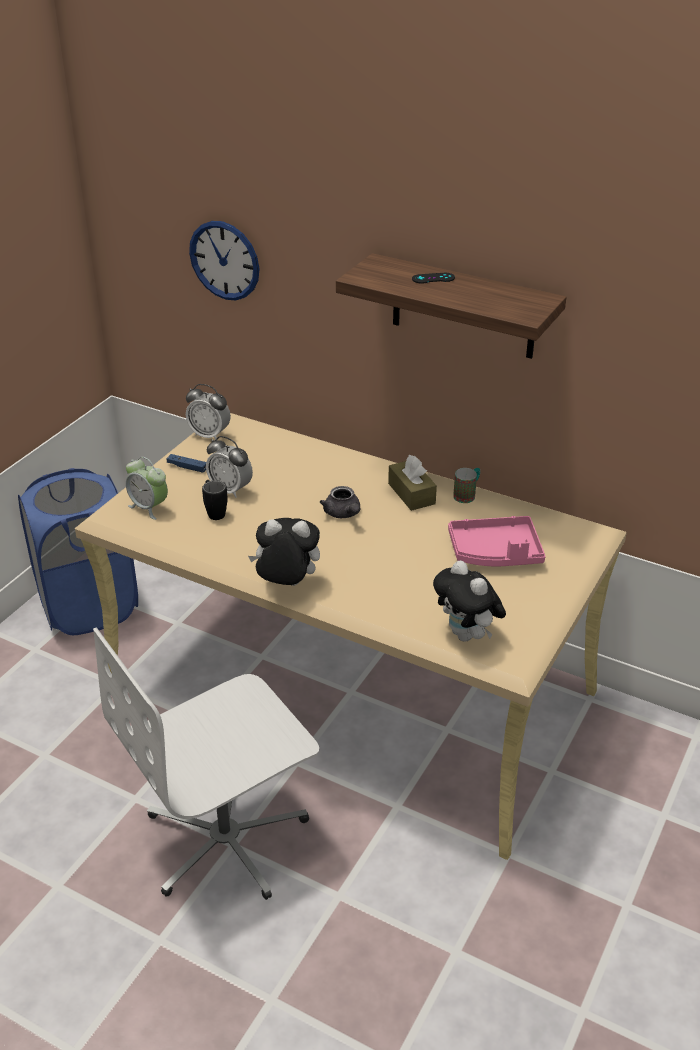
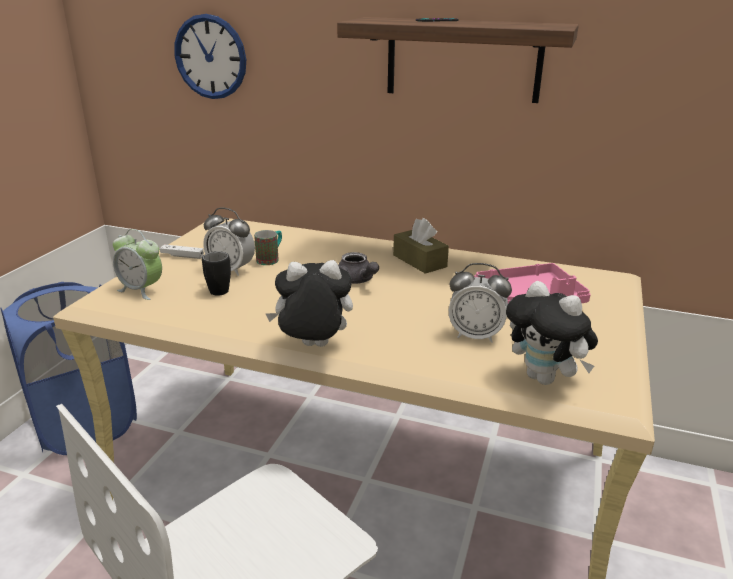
camera: 10 degrees left, 10 degrees down
(187, 467) = (182, 256): blue game controller -> white game controller
(209, 435) = (203, 232): alarm clock -> alarm clock (475, 335)
(467, 495) = (474, 258): mug -> mug (271, 259)

